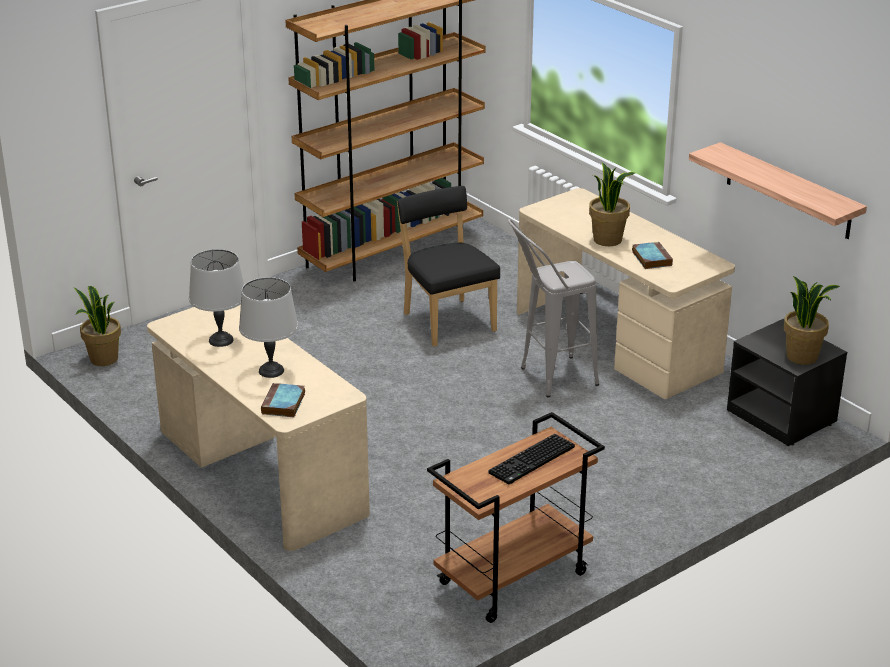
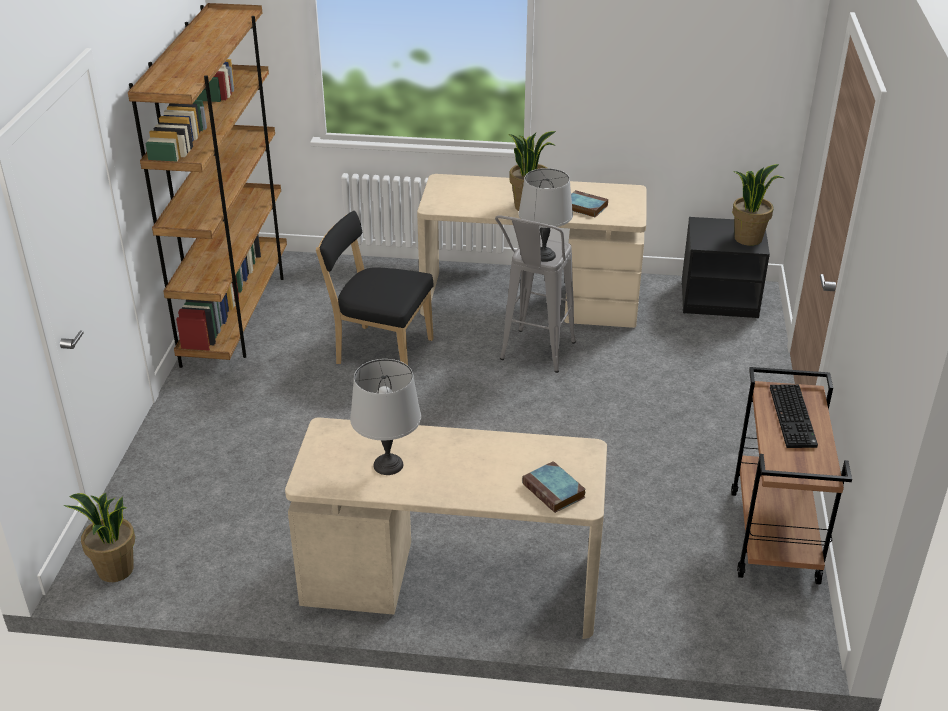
camera: 45 degrees left, 5 degrees up
(270, 370) = (485, 466): grey table lamp -> grey table lamp (543, 255)
(788, 191) = (683, 101): shelf -> none

